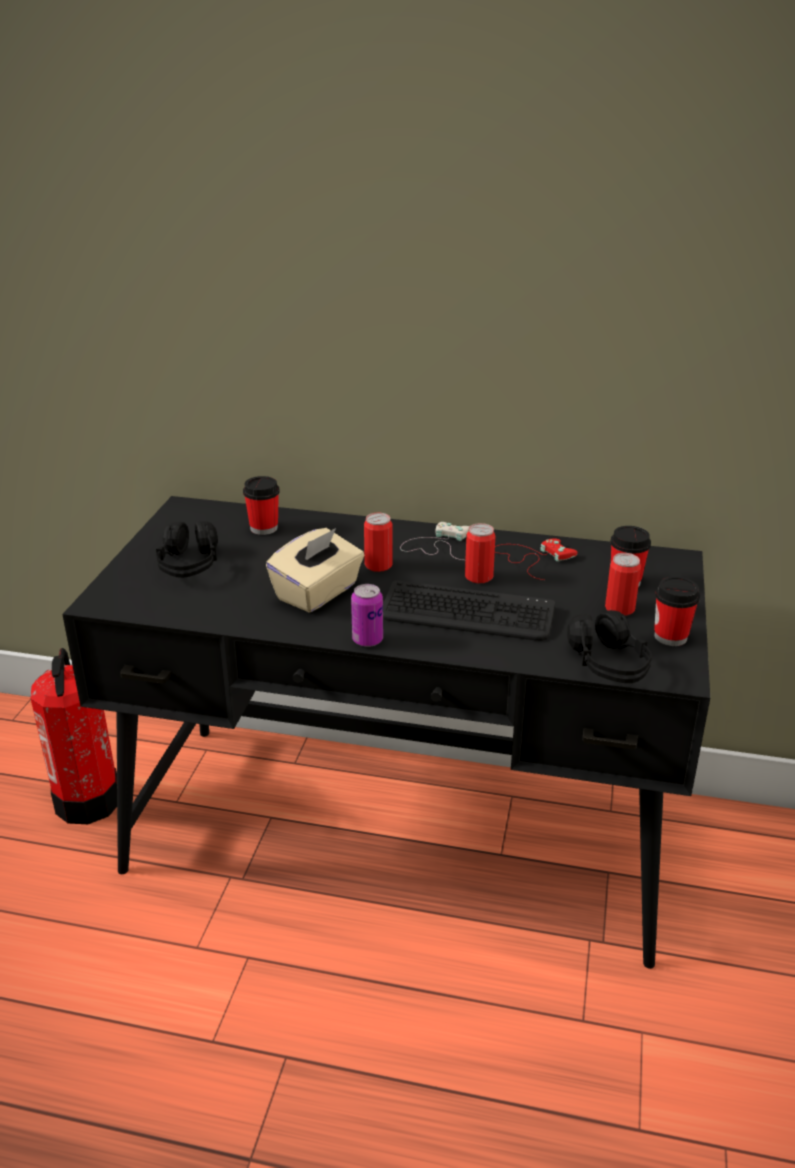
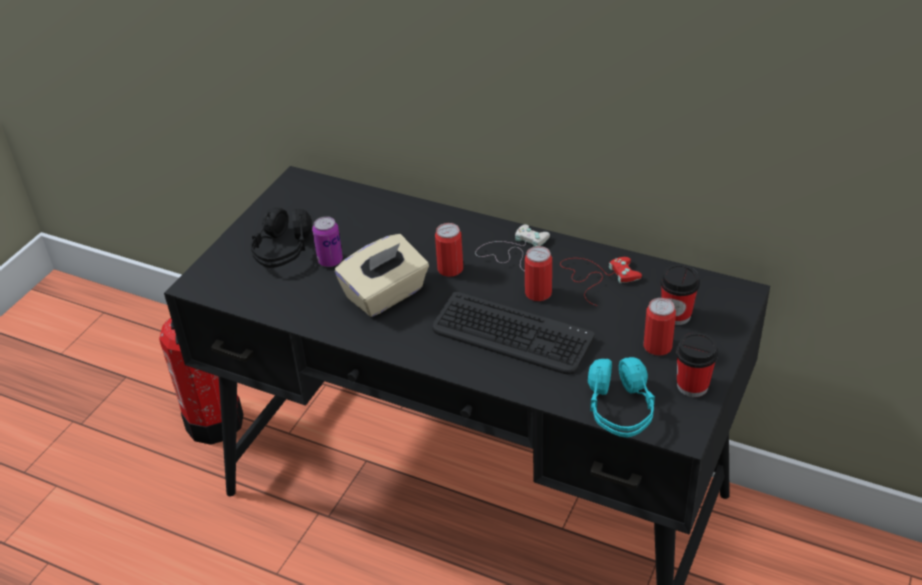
camera: 15 degrees right, 10 degrees up
(264, 528) = (361, 213): cup -> none
(367, 640) = (412, 354): can -> can (330, 261)
(608, 664) = (620, 410): black headphones -> turquoise headphones

